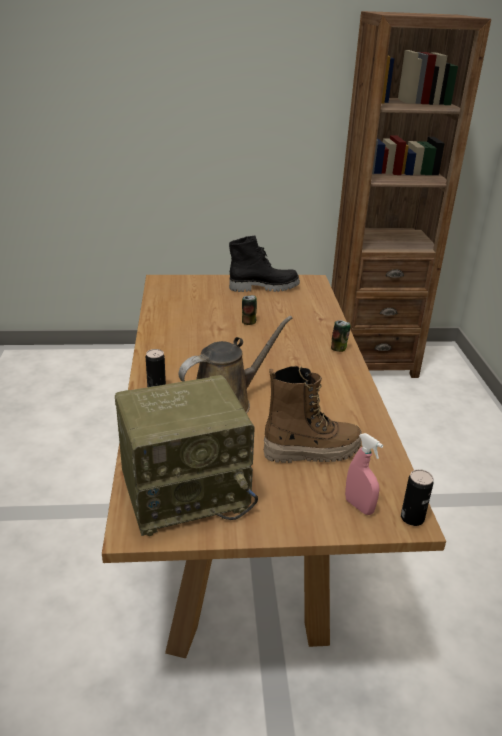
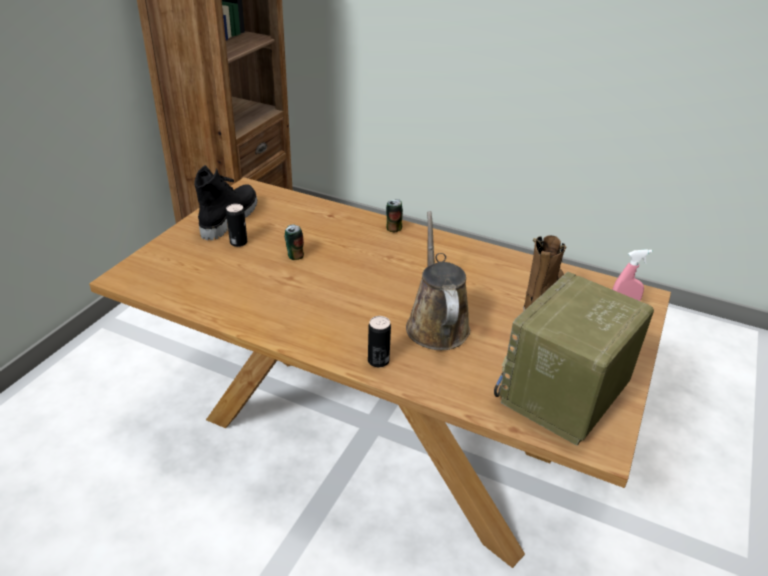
camera: 60 degrees left, 5 degrees up
(186, 492) = (563, 396): radio -> radio turned 150 degrees counterclockwise
(412, 518) = (643, 294): can -> can (238, 242)

